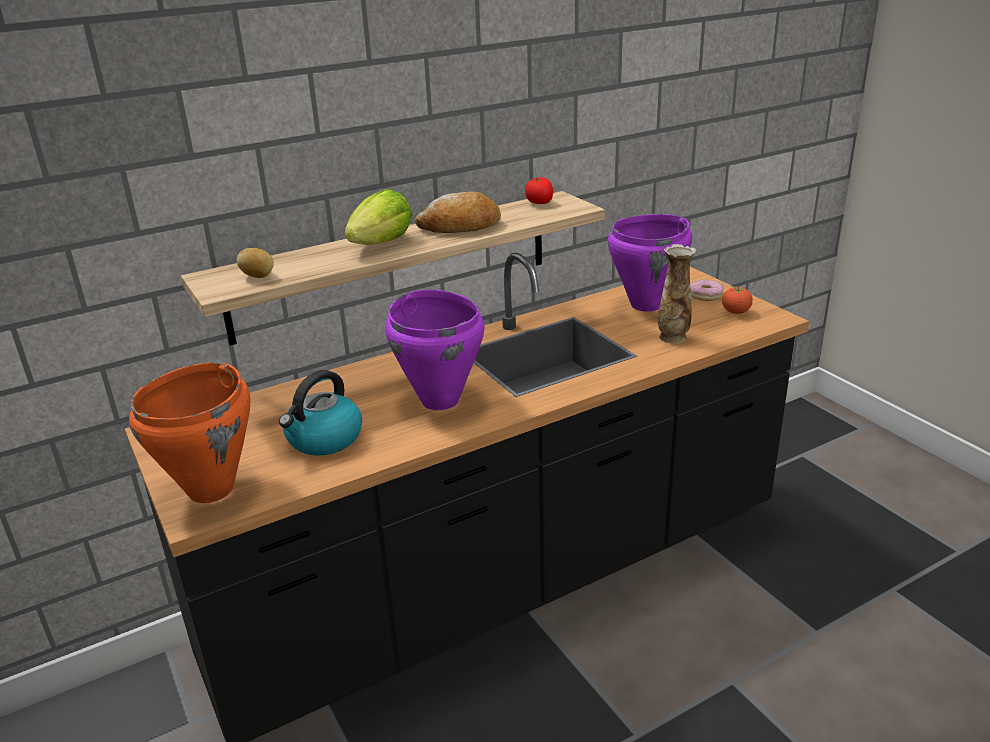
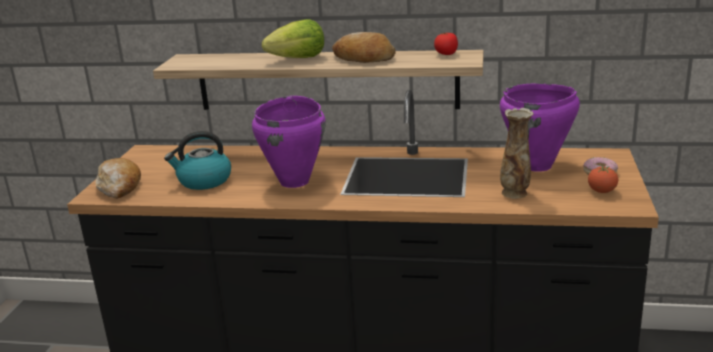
camera: 40 degrees right, 5 degrees down
(212, 490) = (119, 186): orange cooking pot -> bread
(258, 276) = (204, 62): potato -> none

